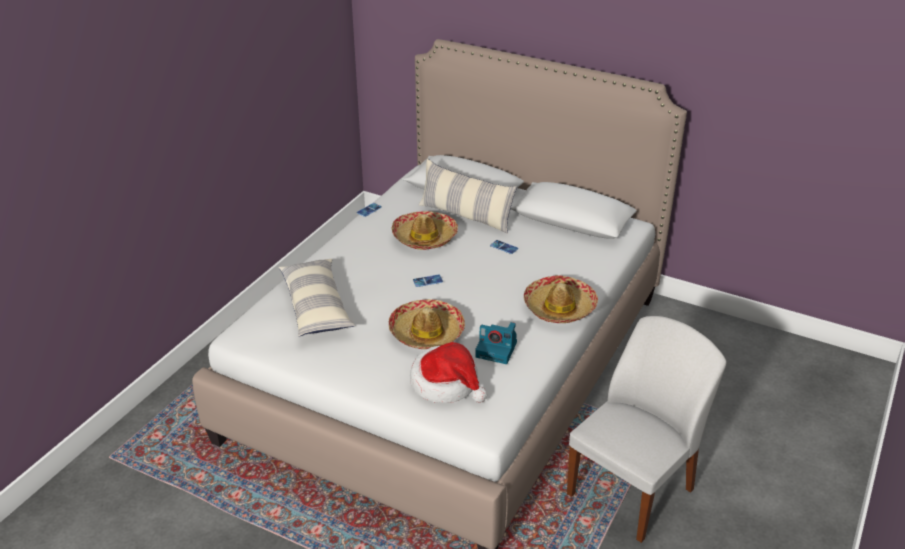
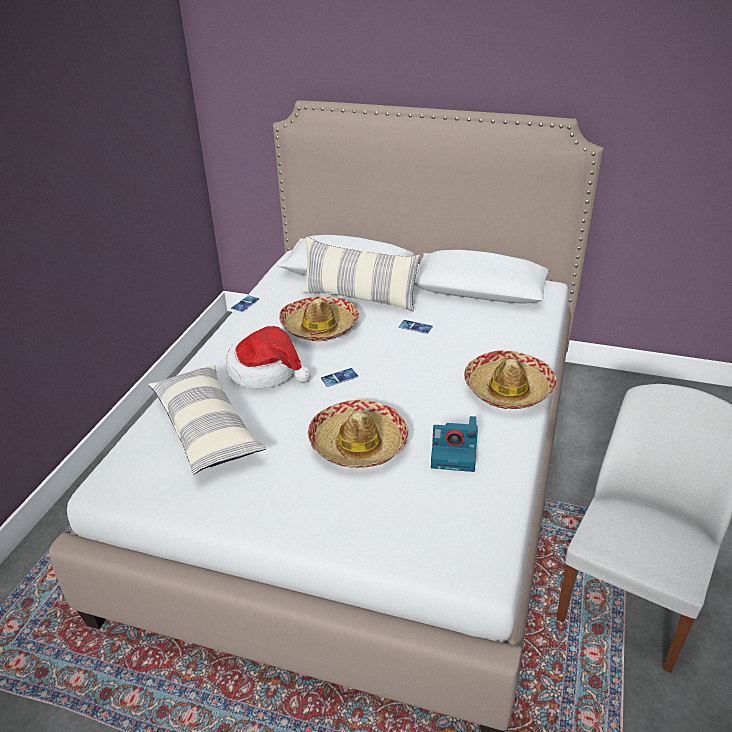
camera: 10 degrees left, 0 degrees up
(446, 384) = (407, 512): hat -> hat (266, 371)

